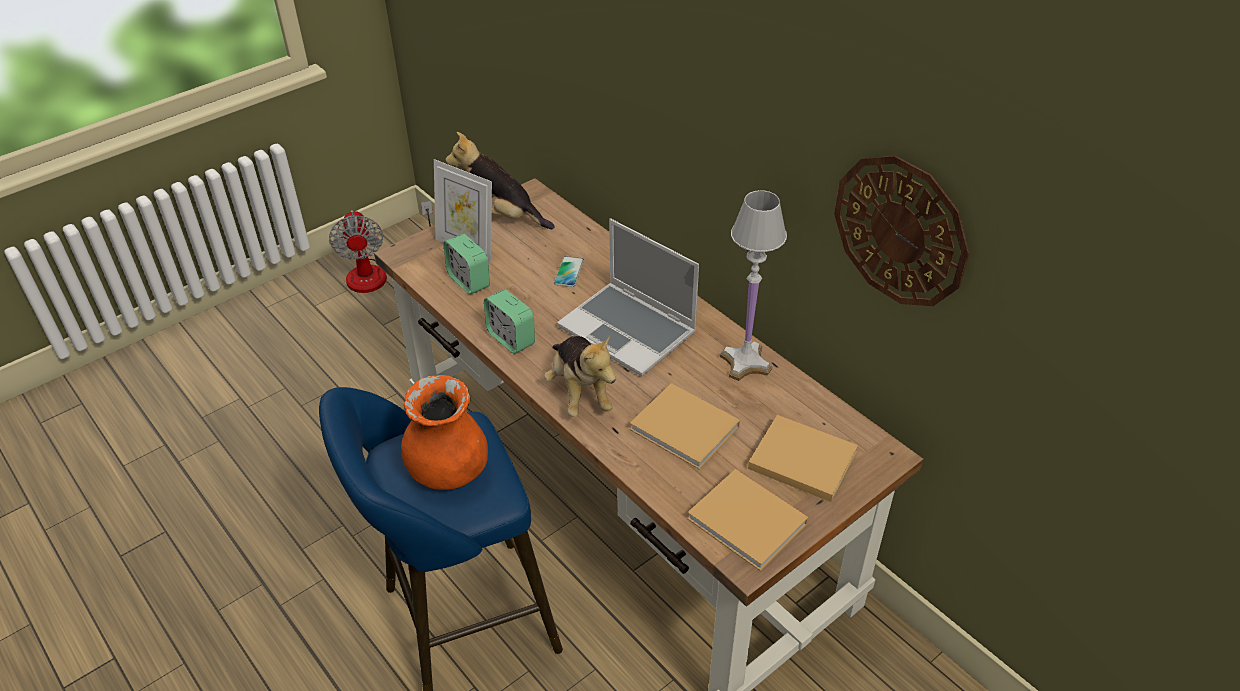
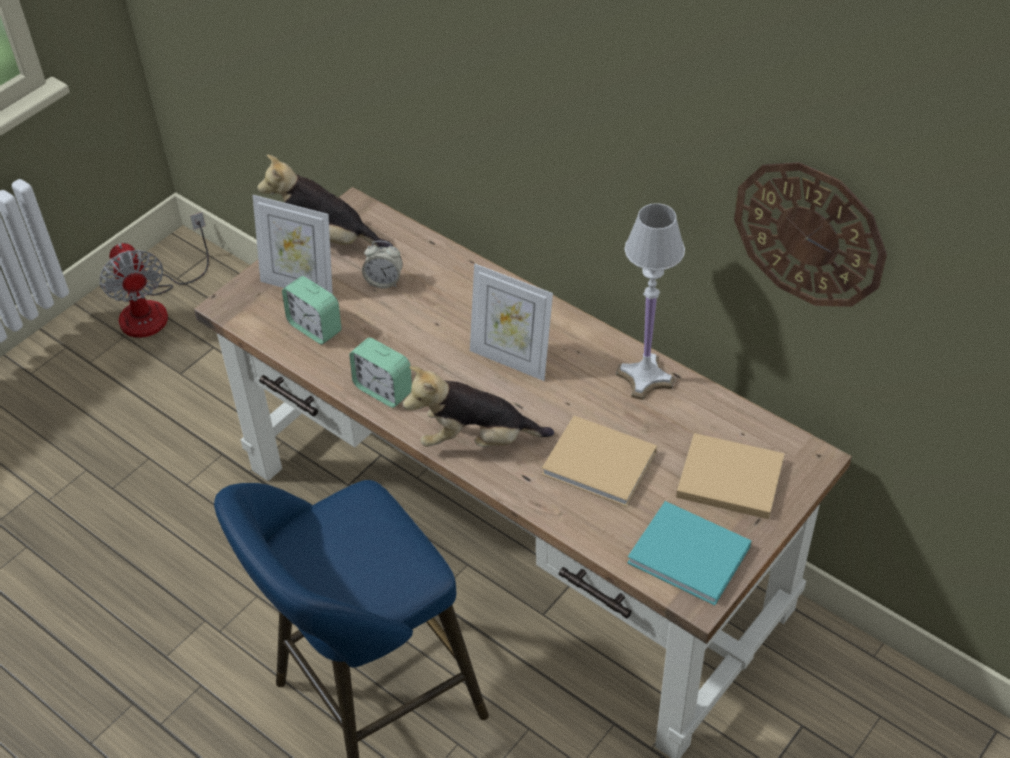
camera: 10 degrees left, 5 degrees up
(448, 471) = (359, 554): orange vase -> none
(538, 253) = (384, 281): none -> alarm clock
(569, 272) = (425, 300): phone -> none
(580, 391) = (476, 440): plush toy -> plush toy turned 120 degrees clockwise
(629, 330) = (511, 359): laptop -> picture frame
(749, 523) = (692, 556): beige book -> turquoise book

